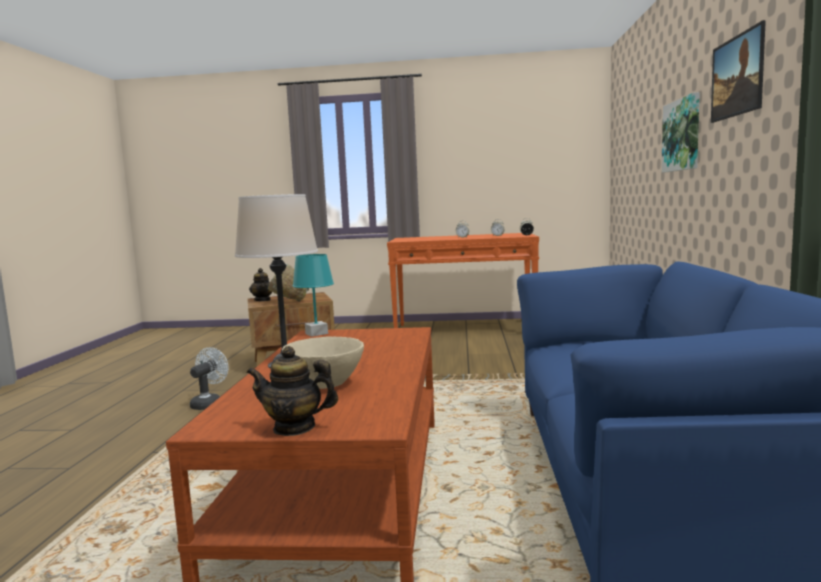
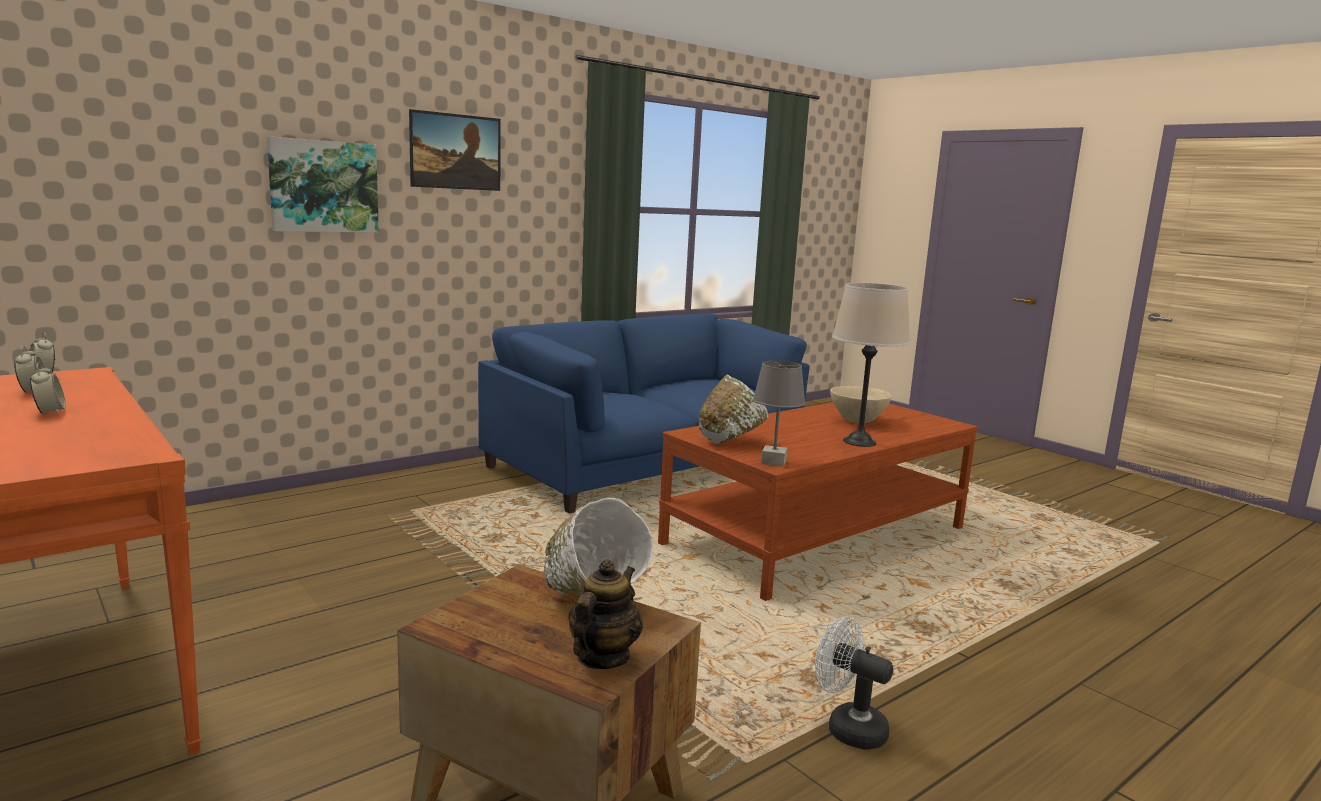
camera: 135 degrees left, 5 degrees up
(209, 403) = (847, 728): white fan -> white fan turned 60 degrees clockwise
(294, 428) = (906, 411): teapot -> none
(316, 333) = (773, 462): turquoise table lamp -> grey table lamp
(374, 334) = (730, 441): none -> white bowl

